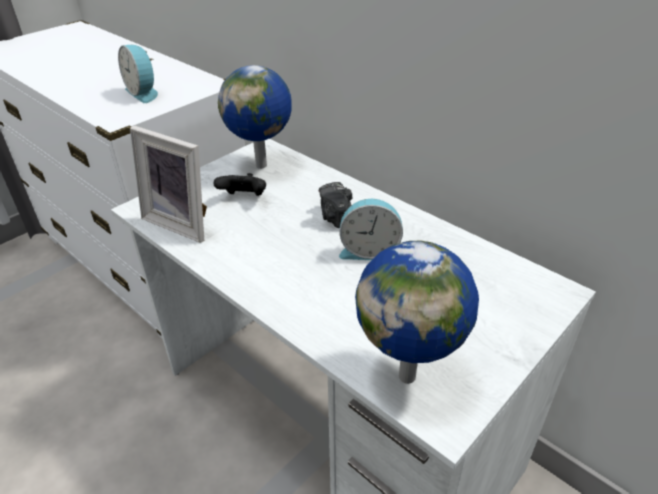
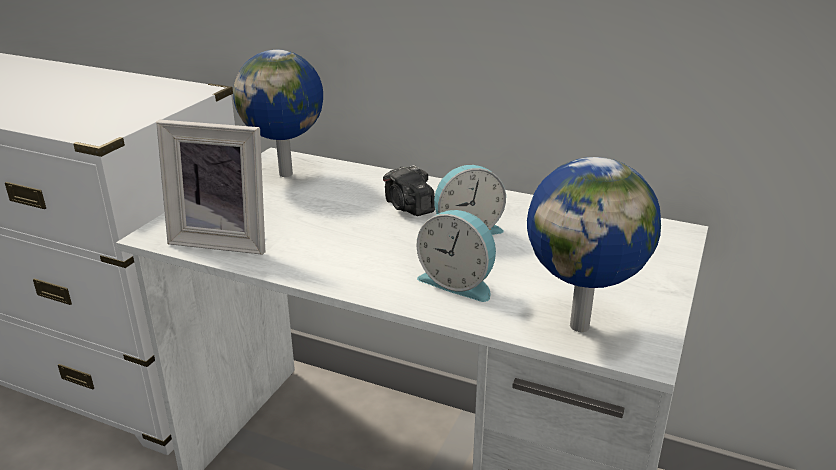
camera: 20 degrees left, 10 degrees down
(144, 93) = (113, 105): alarm clock -> alarm clock (458, 282)
(244, 198) = (286, 206): black game controller -> none

